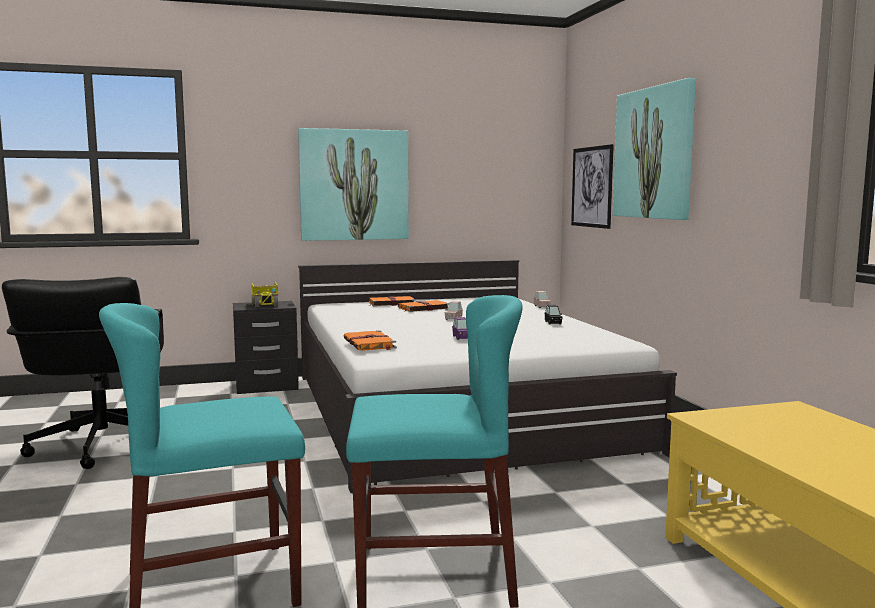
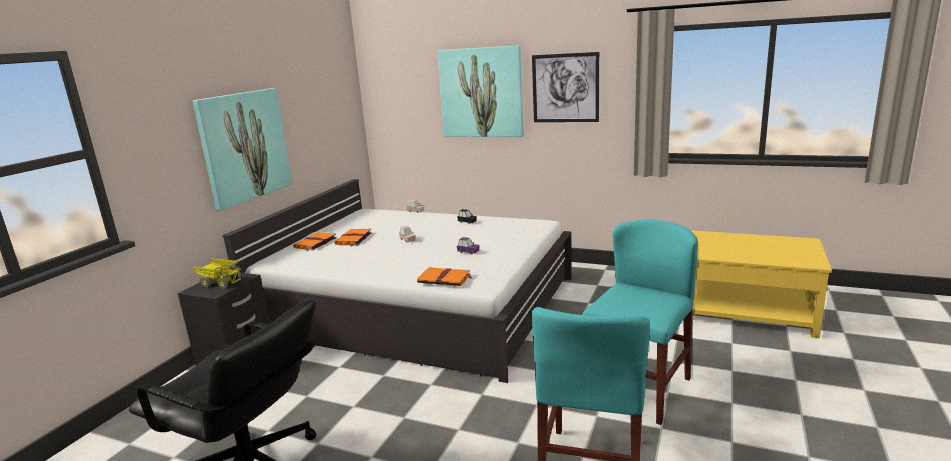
camera: 50 degrees left, 10 degrees up
(591, 187) = (407, 115): picture -> picture (565, 88)

